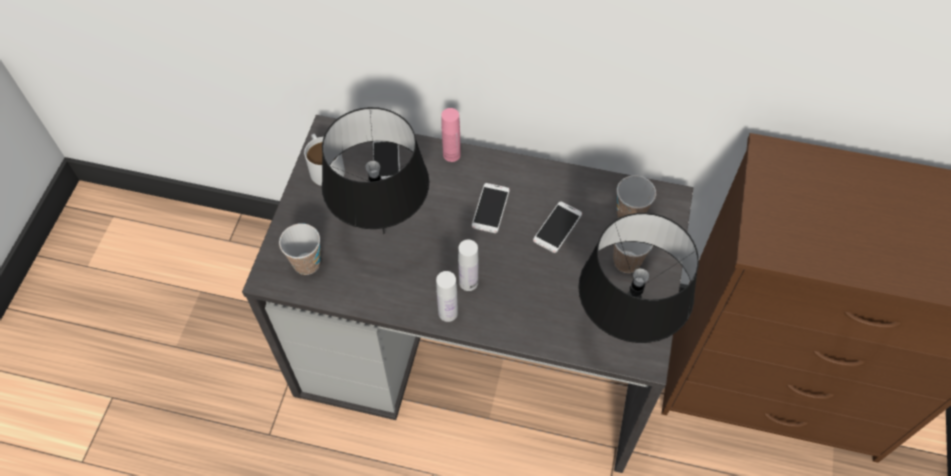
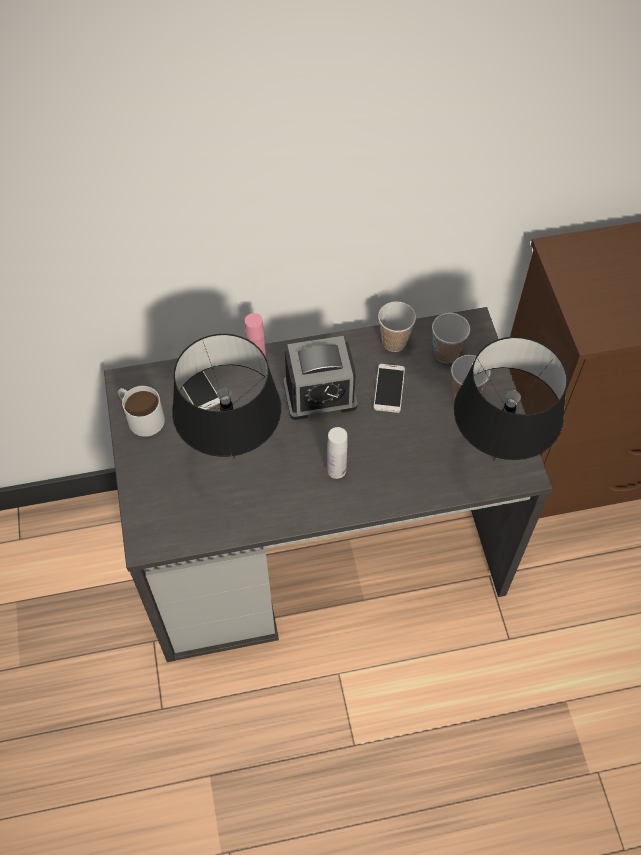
camera: 25 degrees left, 0 degrees up
(307, 263) = (175, 514): cup -> cup (394, 342)
(448, 313) = (333, 505): white bottle -> none
(490, 208) = (320, 395): phone -> alarm clock

